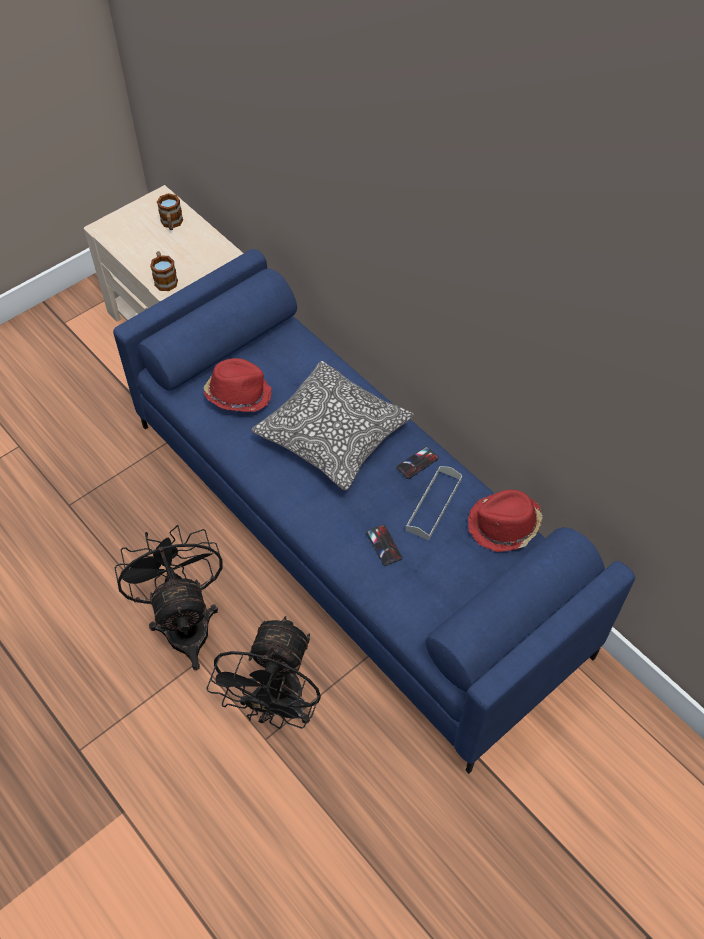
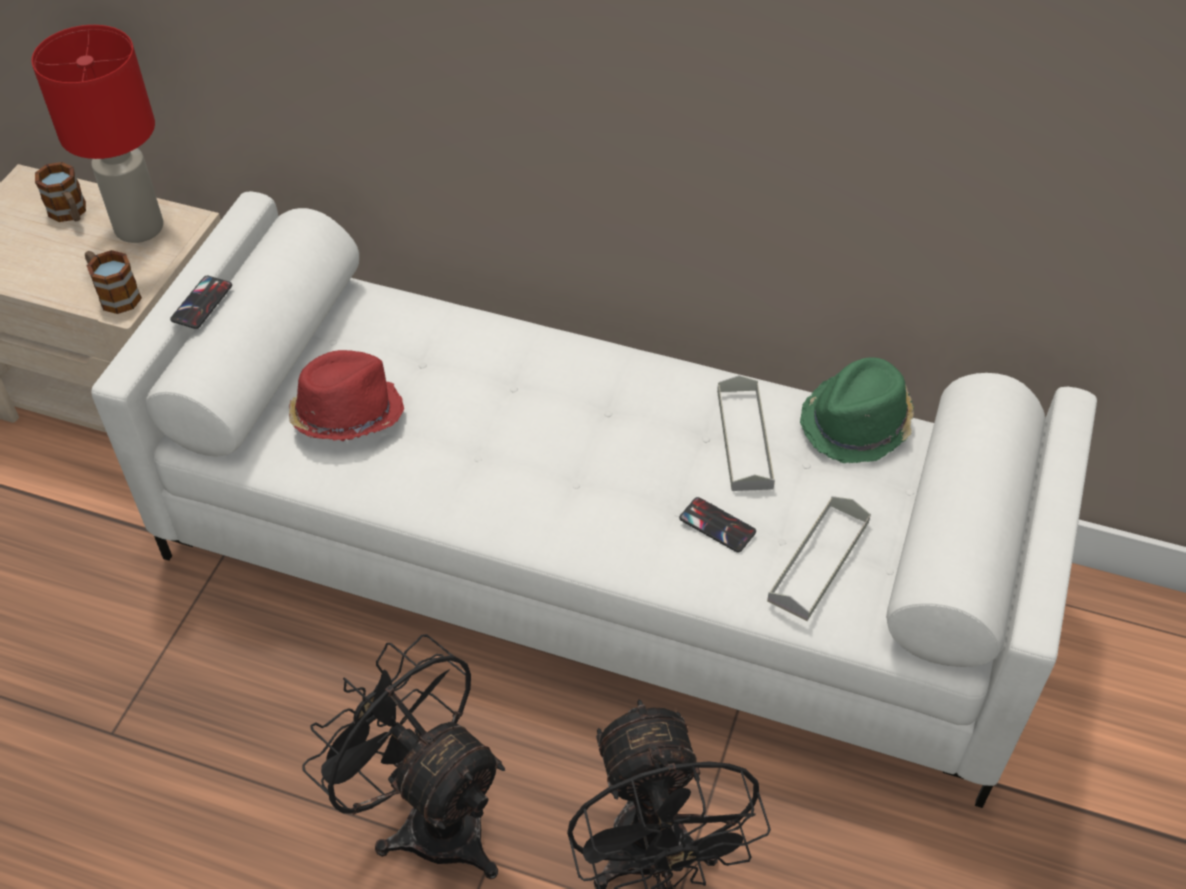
camera: 30 degrees left, 5 degrees down
(199, 245) = (138, 227): none -> red table lamp
(333, 434) = (531, 409): pillow -> none
(354, 534) = (597, 562): blue sofa -> white sofa
(417, 463) = (680, 394): phone -> phone (202, 303)
(423, 591) = (819, 561): none -> grey tray
(504, 526) = (857, 423): red hat -> green hat

